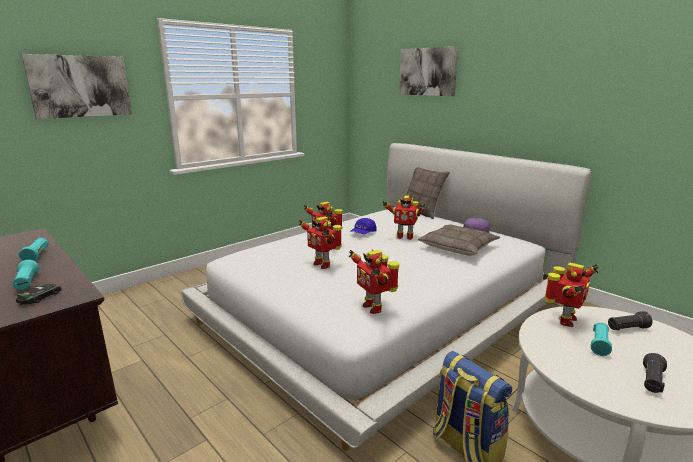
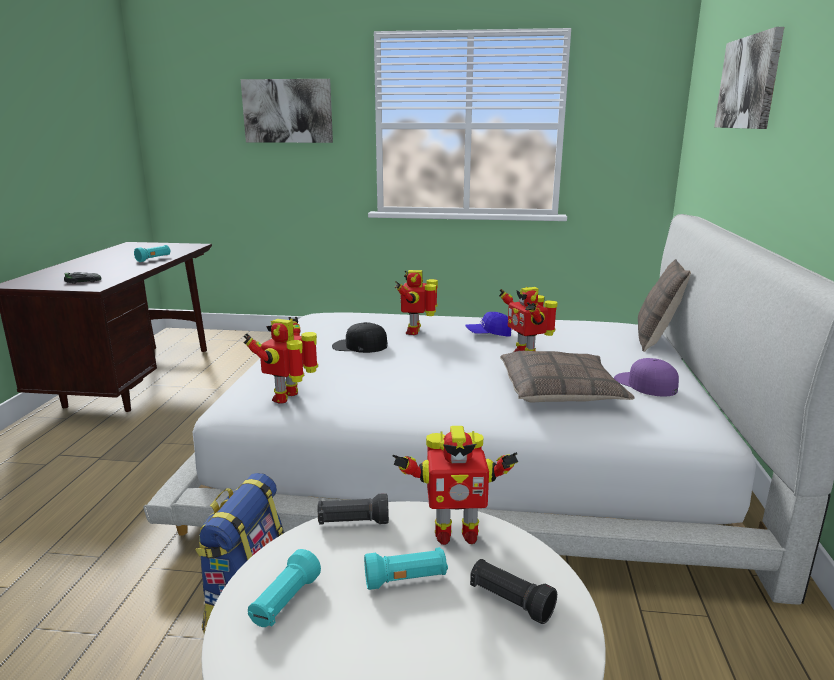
camera: 50 degrees right, 0 degrees up
(27, 283) = (103, 272): turquoise flashlight -> turquoise flashlight (284, 602)
(322, 264) = (359, 346): toy robot -> black cap
(651, 381) = (331, 653): black flashlight -> black flashlight (353, 522)

